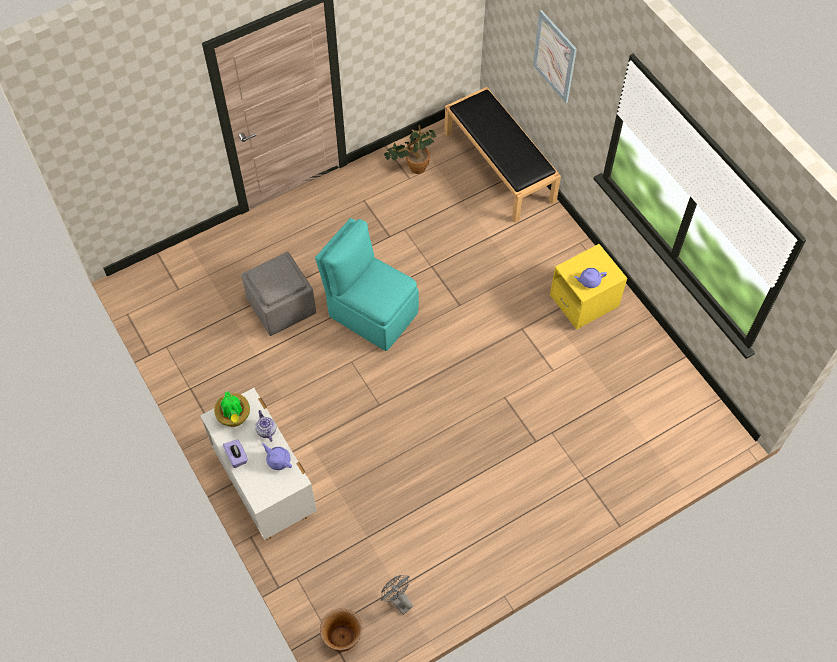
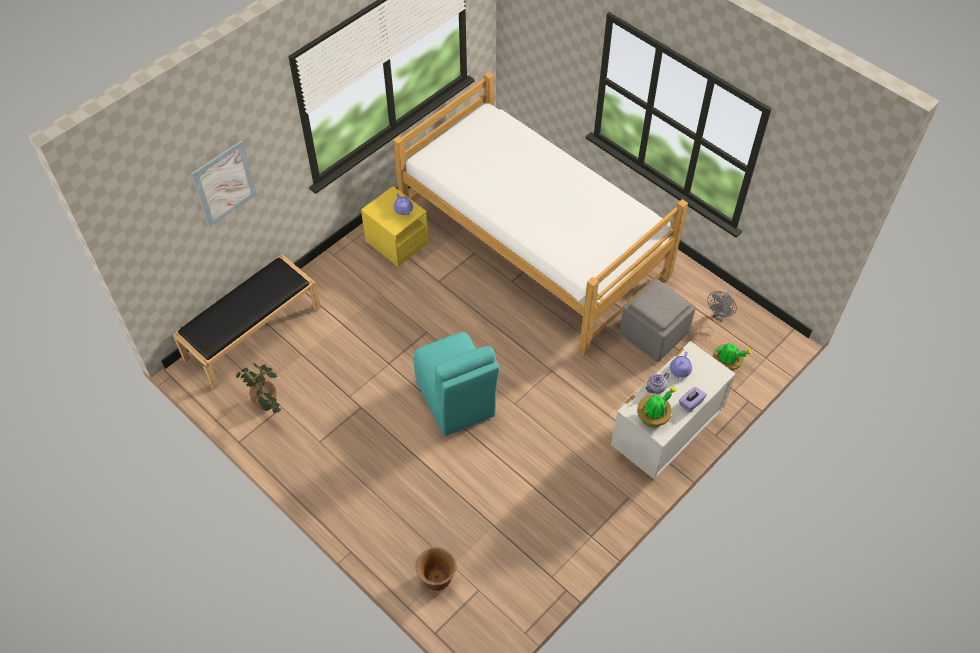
camera: 105 degrees left, 5 degrees down
(282, 307) = (471, 480): grey ottoman -> grey ottoman (653, 333)
(331, 583) = (726, 364): none -> potted plant
(342, 638) = (766, 345): brown planter -> brown planter (437, 578)
(371, 313) = (456, 400): turquoise chair -> turquoise chair turned 45 degrees counterclockwise
(551, 432) = (533, 244): none -> bed

